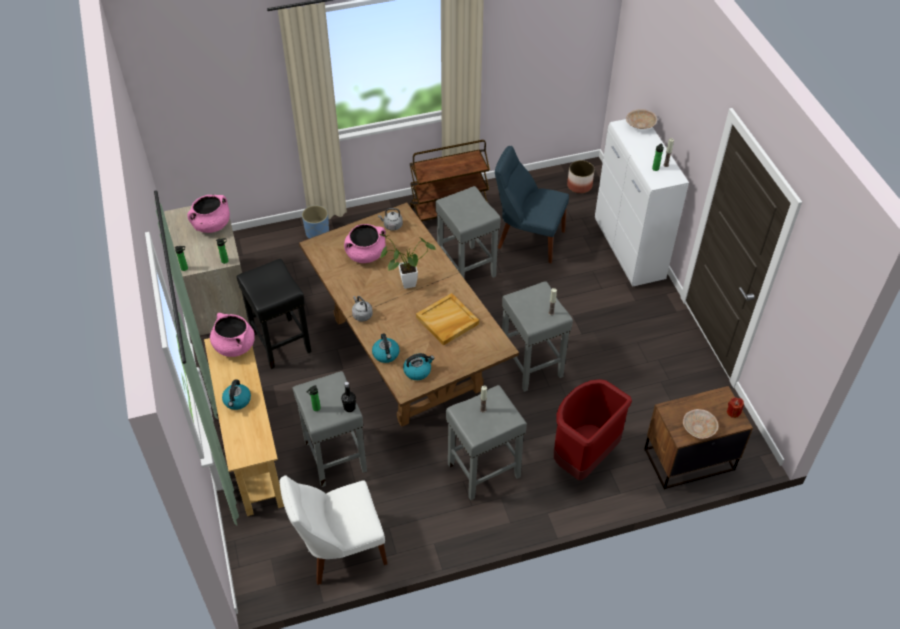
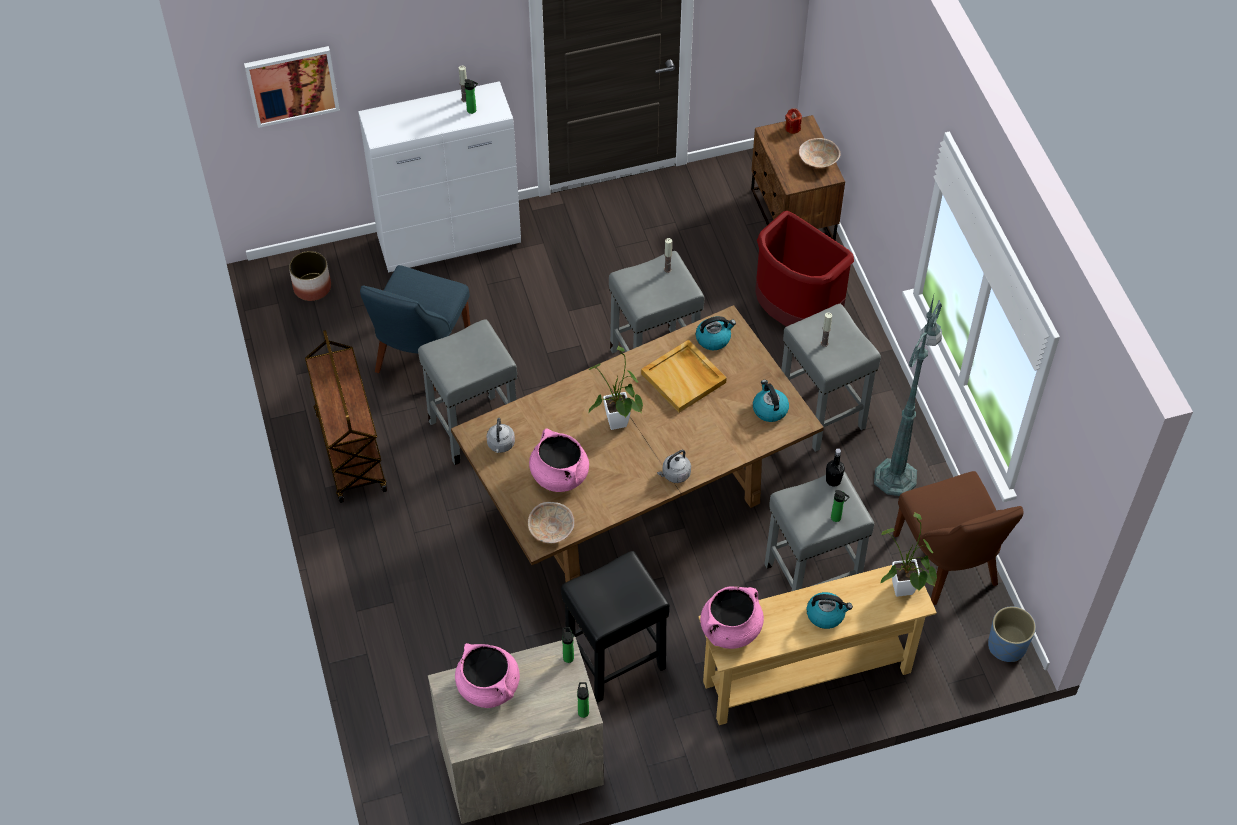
camera: 90 degrees left, 5 degrees up
(247, 450) = (903, 593): none -> potted plant
(317, 232) = (385, 629): blue planter -> blue planter (1006, 646)
(340, 550) = (948, 563): white chair -> brown chair
(386, 354) = (744, 444): kettle -> kettle (713, 338)
(424, 519) = (896, 476): none -> green floor lamp
(637, 63) = (292, 85): none -> picture
(640, 125) = (381, 118): beige bowl -> beige bowl (551, 529)

